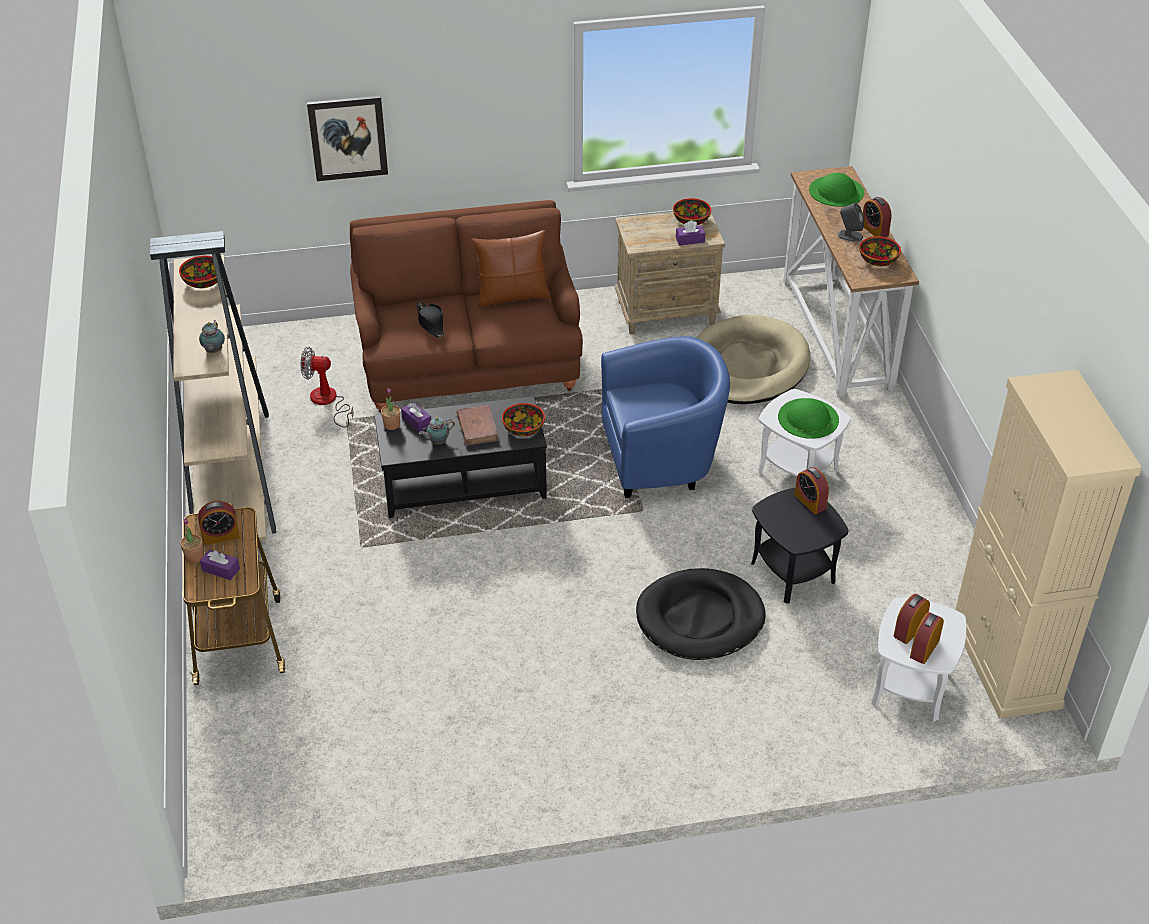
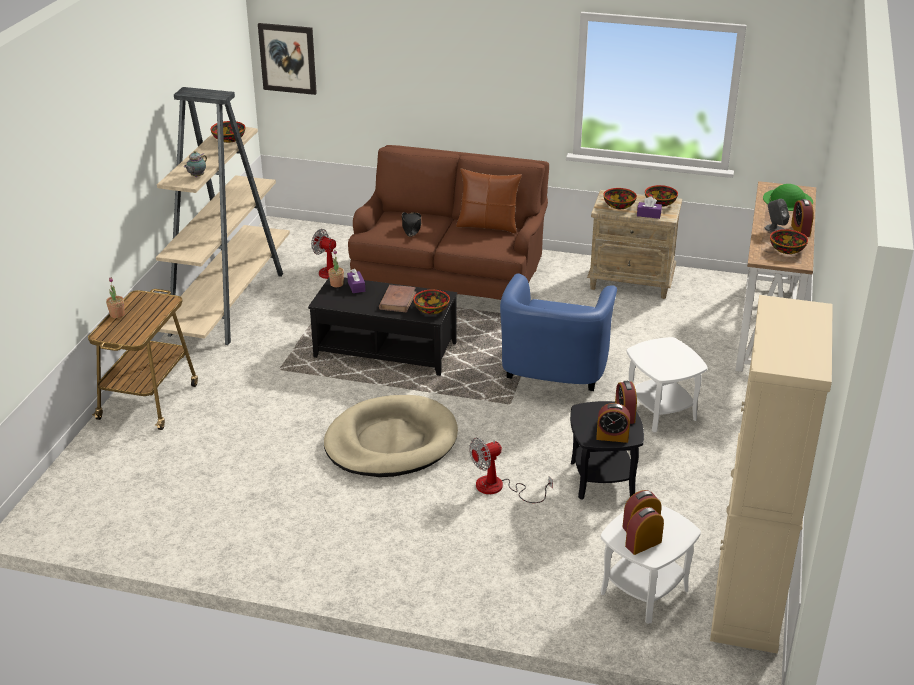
camera: 25 degrees right, 10 degrees down
(221, 536) = (145, 308): alarm clock -> alarm clock (612, 437)
(221, 569) = (128, 326): purple tissue box -> none
(348, 138) = (397, 78): picture -> picture (288, 58)
(437, 442) = (360, 302): teapot -> none
(651, 236) = (619, 206): none -> bowl
(662, 458) = (553, 374): blue armchair -> blue armchair turned 90 degrees clockwise
(700, 618) = (499, 488): black dog bed -> fan
(747, 366) = (671, 331): beige dog bed -> beige dog bed (391, 442)
(808, 418) = (669, 359): green hat -> none

